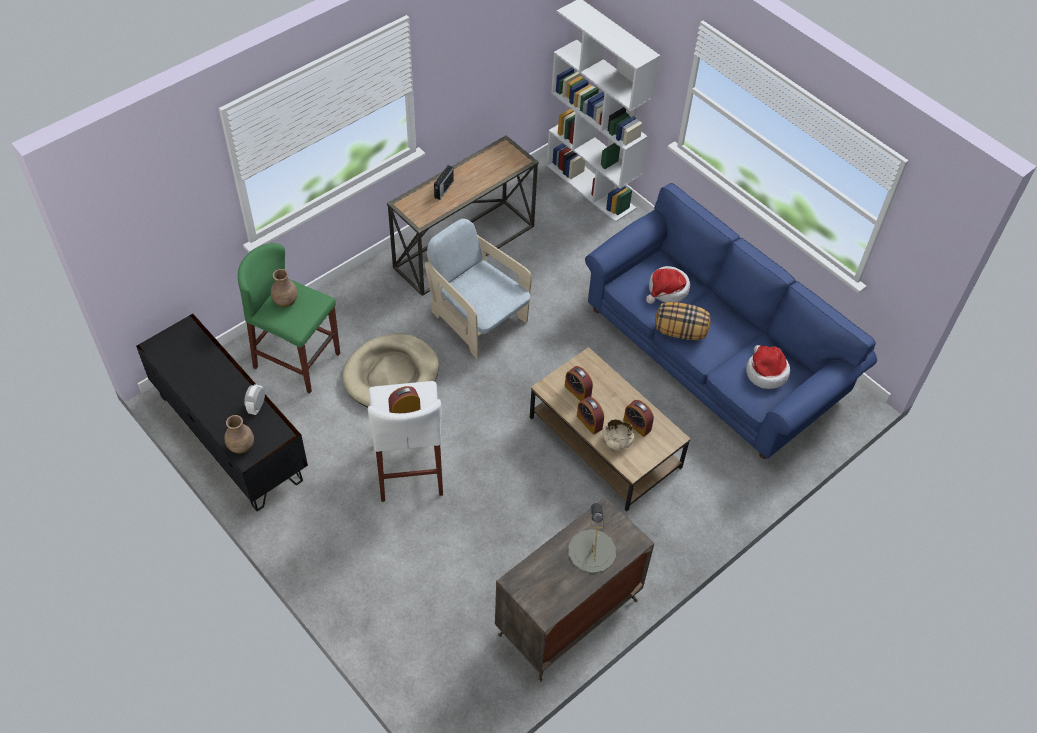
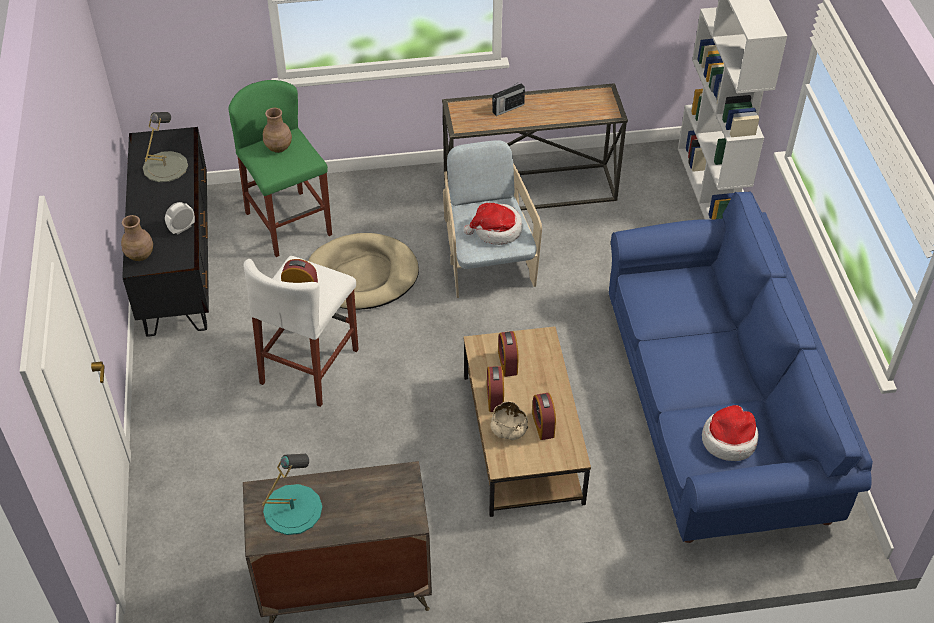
camera: 35 degrees right, 5 degrees down
(549, 580) = (292, 509): none -> turquoise table lamp
(591, 551) = (358, 505): grey table lamp -> grey table lamp (165, 167)
(667, 290) = (683, 307): hat -> hat (496, 230)
(680, 331) = (666, 354): pillow -> none

